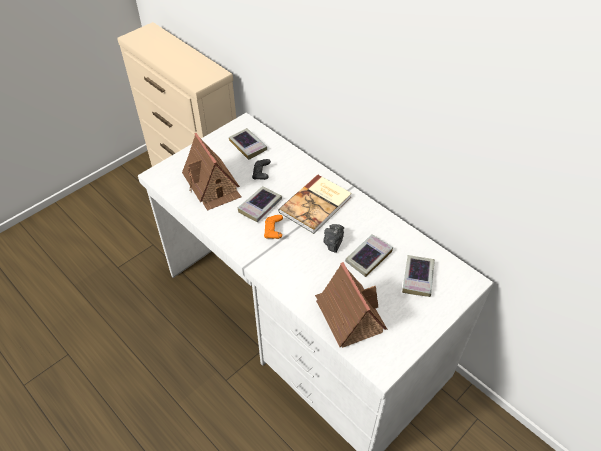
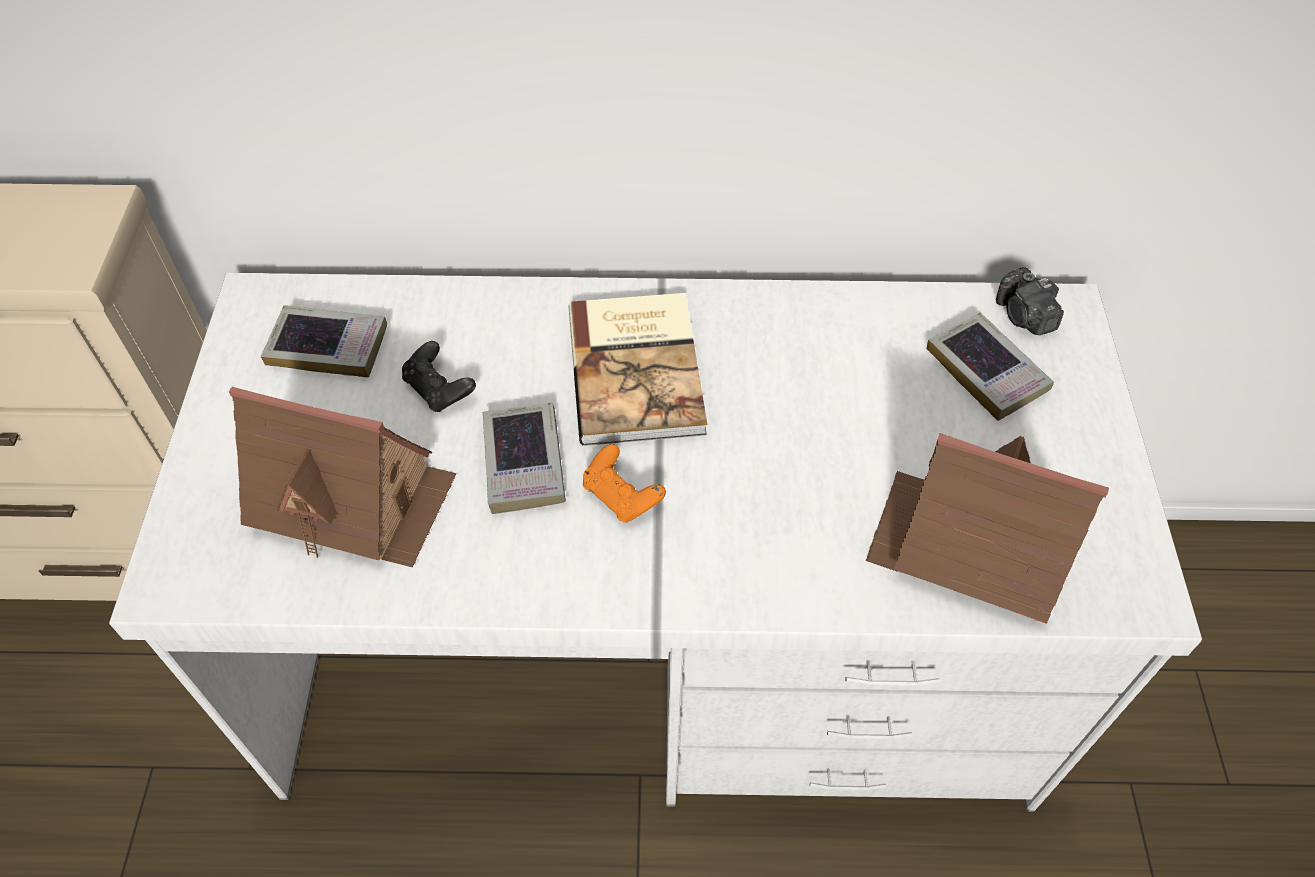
camera: 45 degrees left, 5 degrees up
(333, 243) = (766, 423): camera -> camera (1023, 316)
(368, 257) = (861, 400): book -> none

